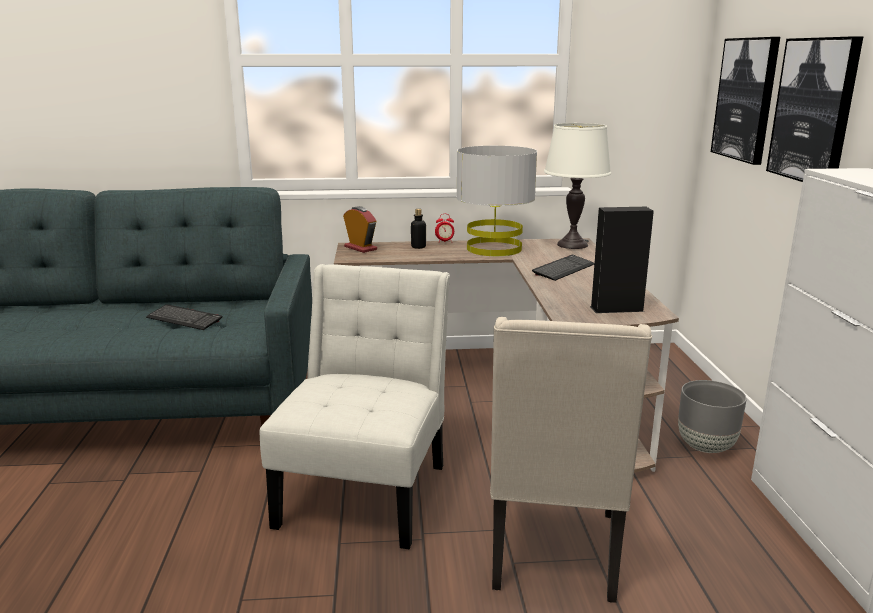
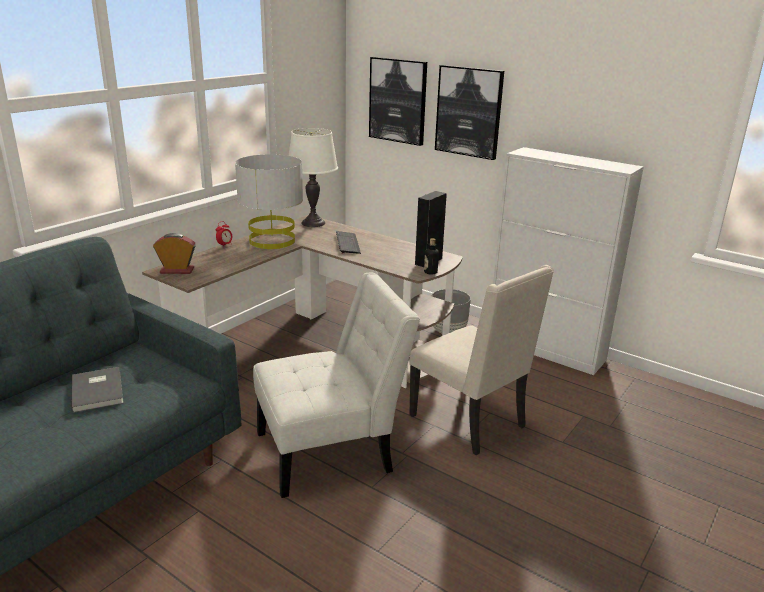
camera: 50 degrees left, 5 degrees up
(184, 319) = (99, 390): keyboard -> grey book
(367, 489) = (331, 450): white chair -> white chair turned 105 degrees clockwise
(418, 247) = (217, 255): bottle -> bottle (430, 272)

